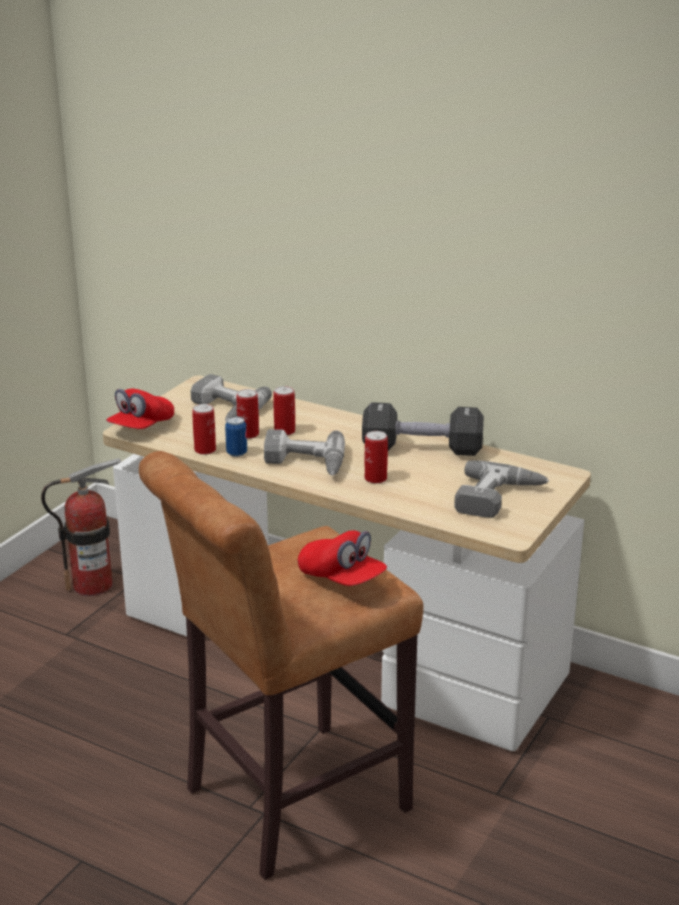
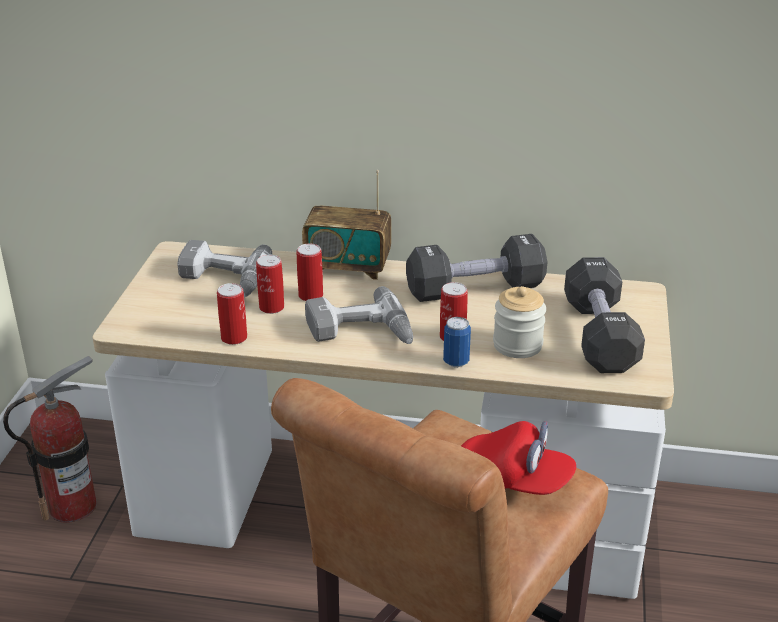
camera: 20 degrees left, 5 degrees up
(141, 427) = (137, 321): red cap -> none
(236, 453) = (274, 335): can -> can (456, 362)
(329, 416) = (348, 267): none -> radio
(424, 493) = (517, 345): none -> jar
(499, 499) = (599, 335): power drill -> black dumbbell

